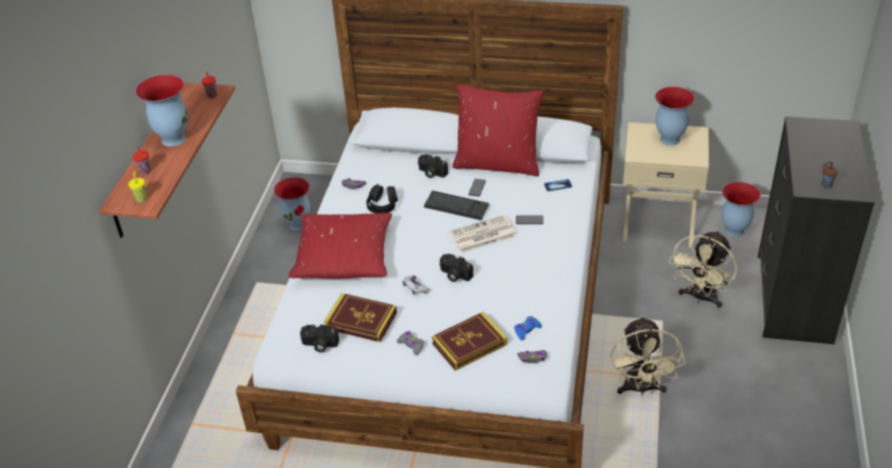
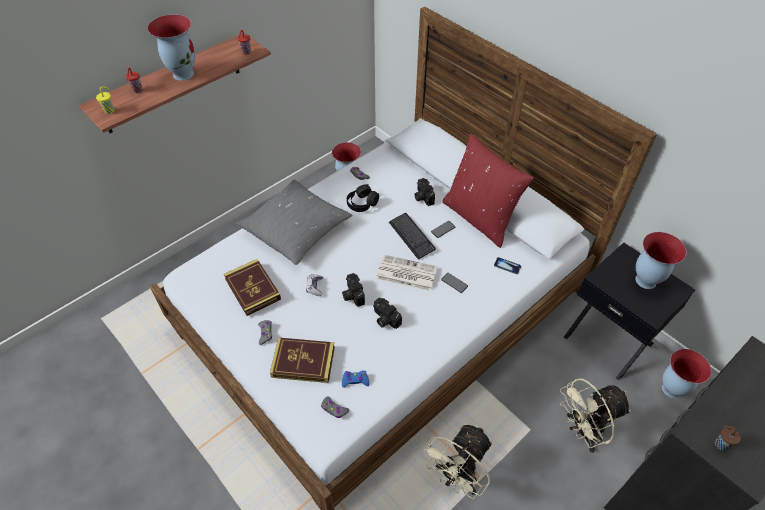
camera: 35 degrees right, 10 degrees up
(319, 345) = (210, 290): camera -> camera (384, 319)
(344, 256) = (296, 229): red pillow -> grey pillow
(658, 222) = (609, 339): beige nightstand -> black nightstand

